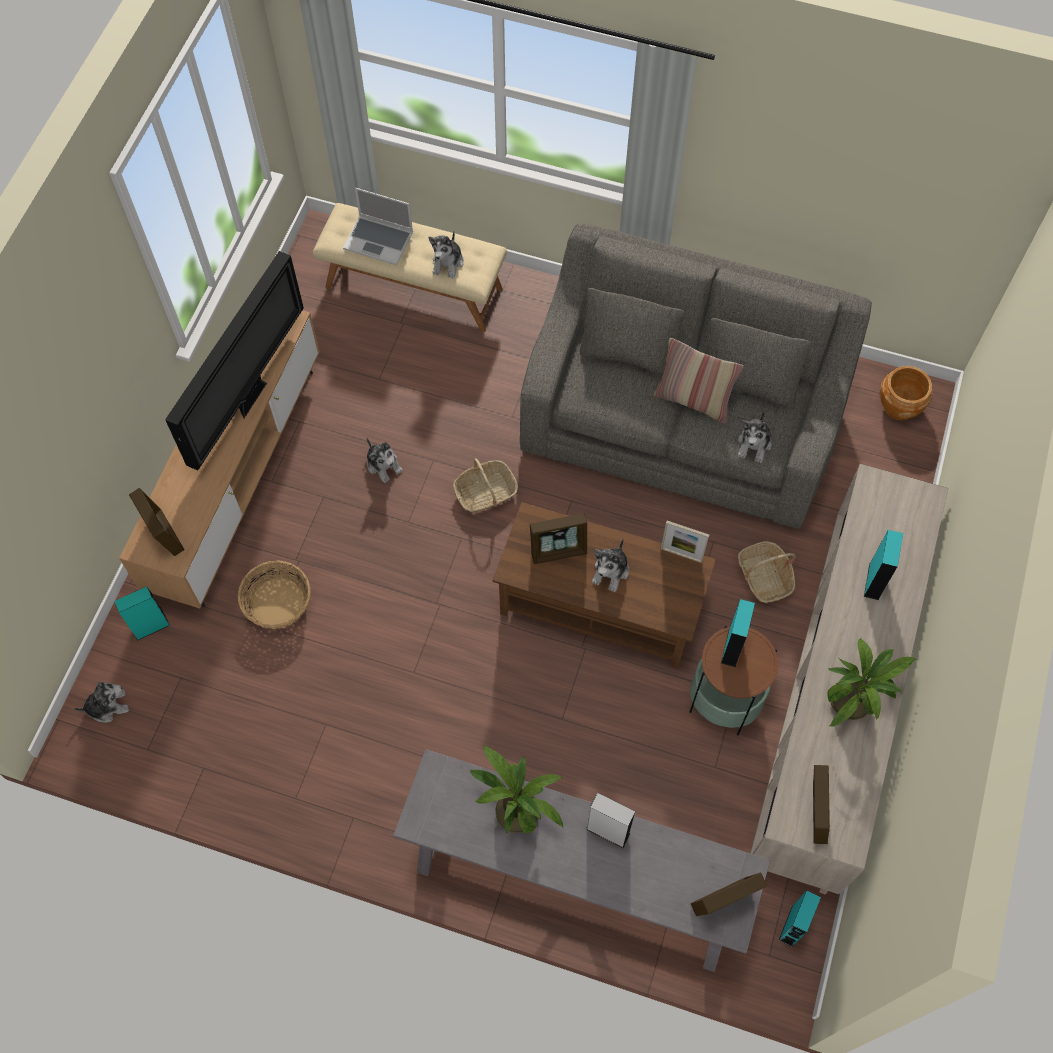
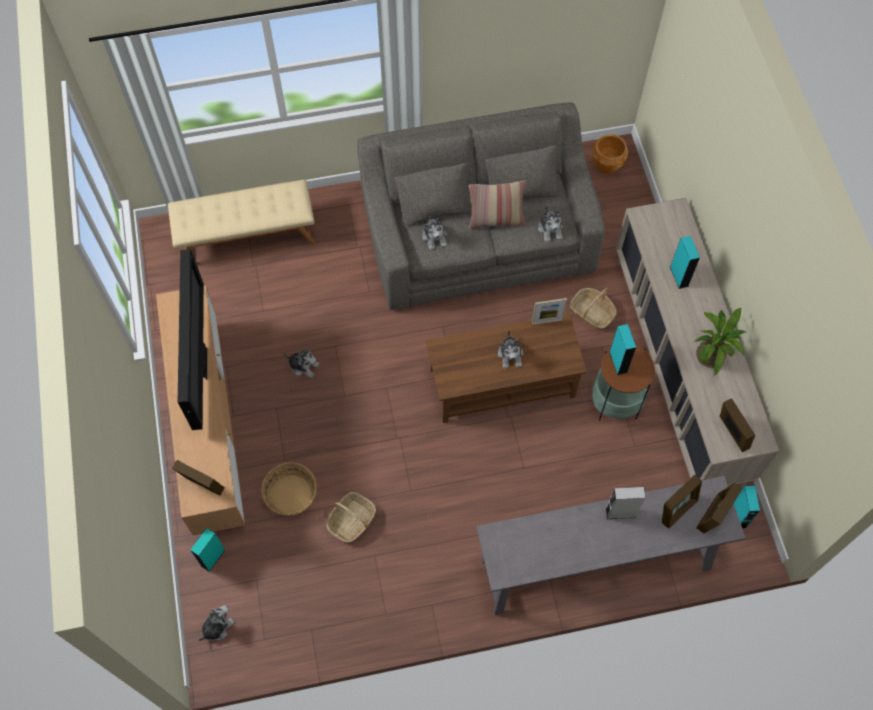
camera: 30 degrees left, 0 degrees up
(379, 241) = (217, 214): laptop -> none
(448, 263) = (274, 207): plush toy -> plush toy (434, 237)
(485, 493) = (383, 350): basket -> basket (352, 520)
(515, 806) = (555, 529): potted plant -> none
(558, 551) = (469, 359): picture frame -> picture frame (677, 509)

